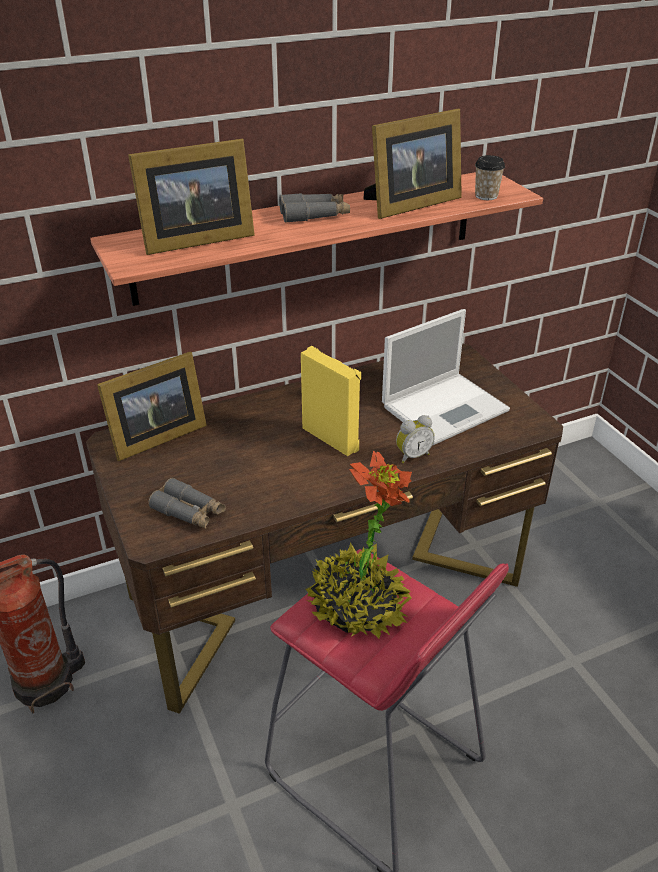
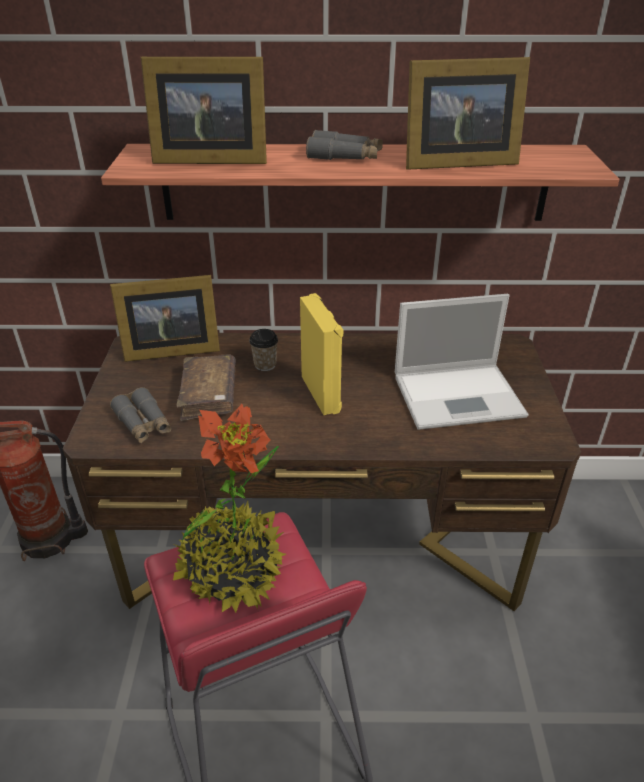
camera: 25 degrees right, 0 degrees up
(230, 468) = (209, 395): none -> brown book
(412, 455) = (389, 433): alarm clock -> none
(486, 196) = (550, 167): cup -> cup (265, 365)

